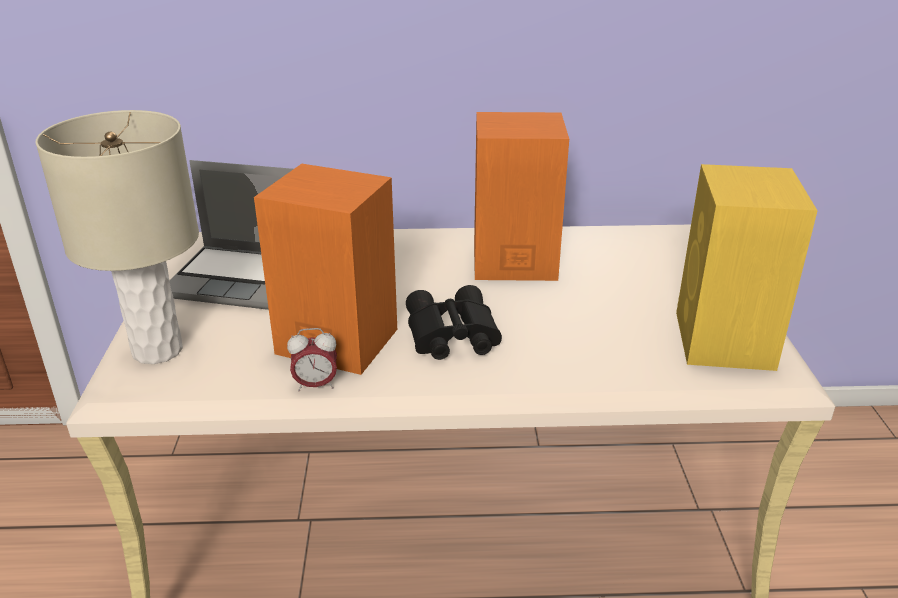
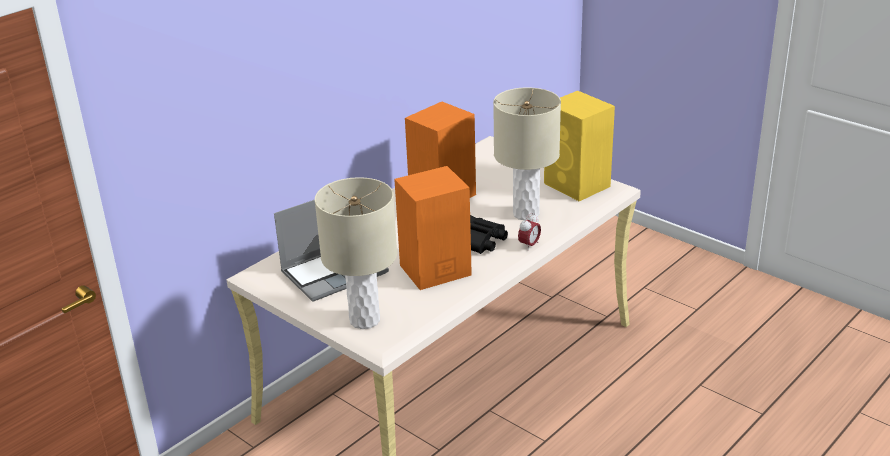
camera: 45 degrees left, 0 degrees up
(316, 385) = (462, 289): alarm clock -> alarm clock (529, 245)
(579, 339) = (526, 214): none -> beige table lamp

